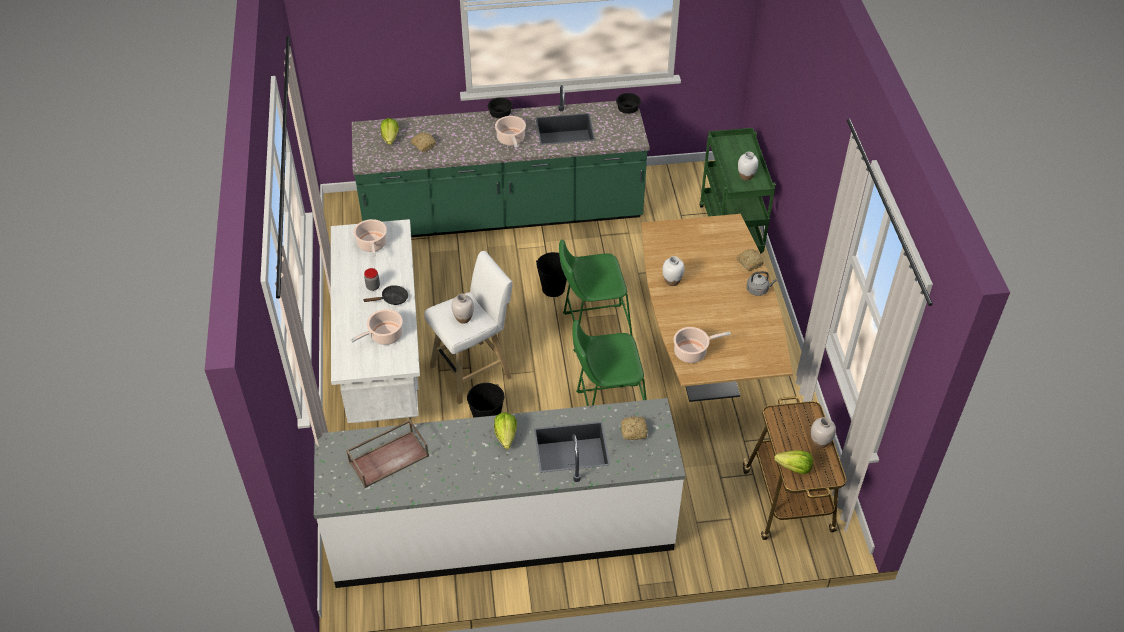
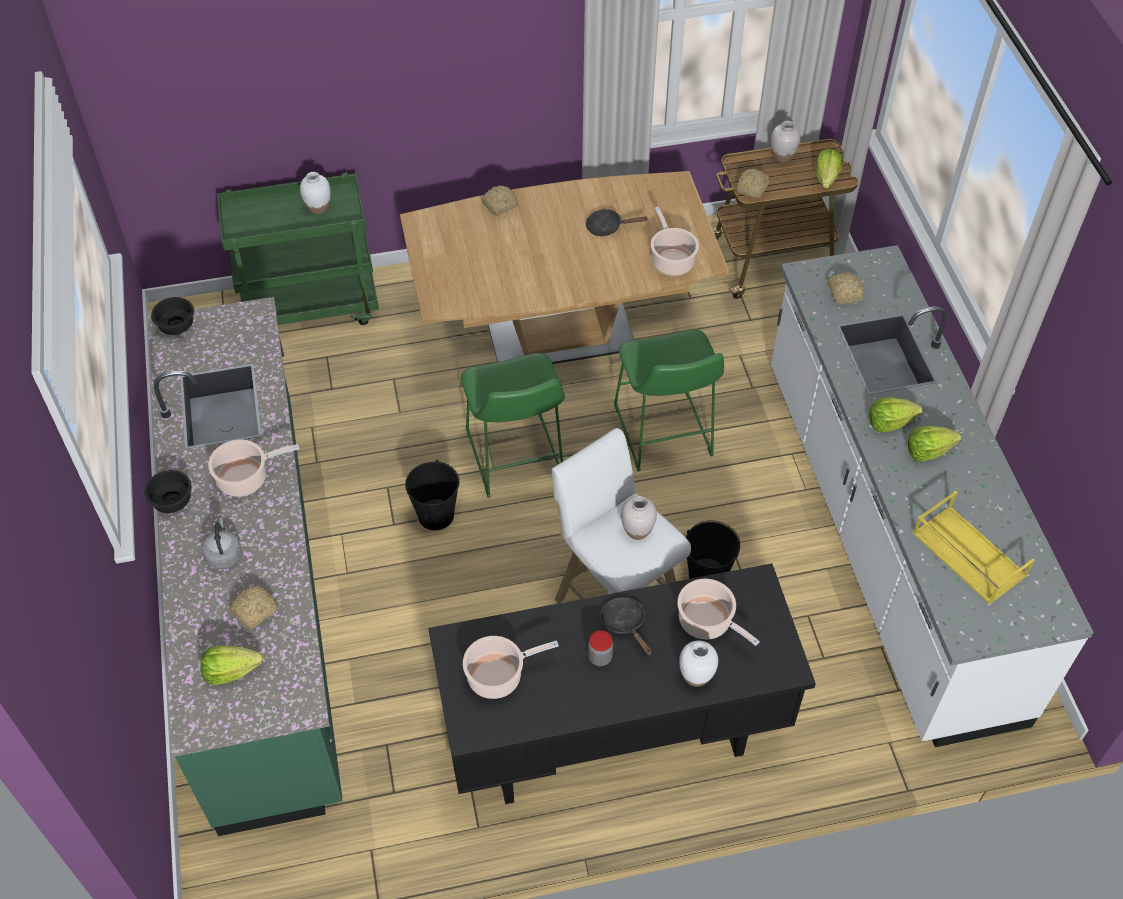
camera: 95 degrees left, 5 degrees up
(383, 361) = (612, 736): white desk -> black desk
(389, 458) = (967, 554): brown tray -> yellow tray
(477, 453) = (928, 451): none -> lettuce
(672, 281) = (542, 283): white vase -> white vase (696, 676)
(727, 319) = (607, 227): none -> black frying pan
(758, 290) = (550, 198): grey kettle -> grey kettle (224, 554)
(779, 416) = (751, 188): none -> bread

